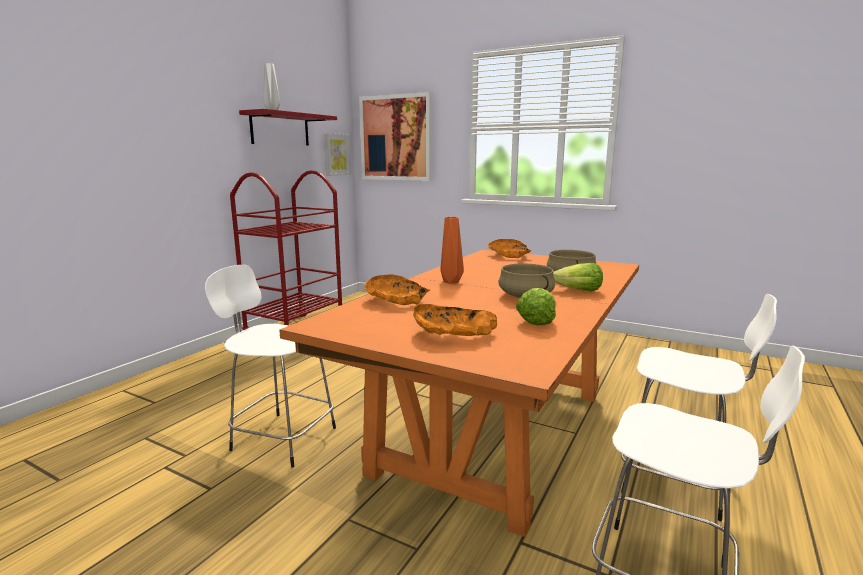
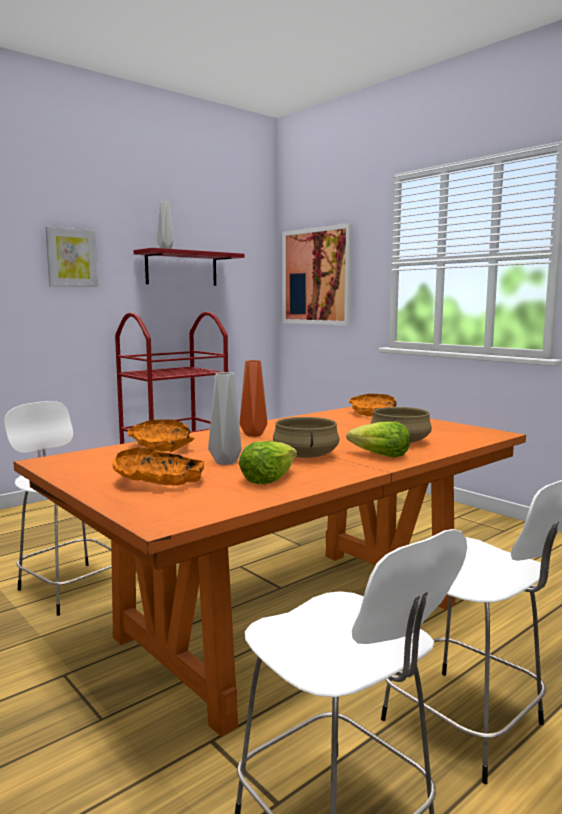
camera: 20 degrees right, 5 degrees down
(336, 154) = (253, 295): picture -> picture (71, 258)
(476, 309) = (225, 462): none -> grey vase

